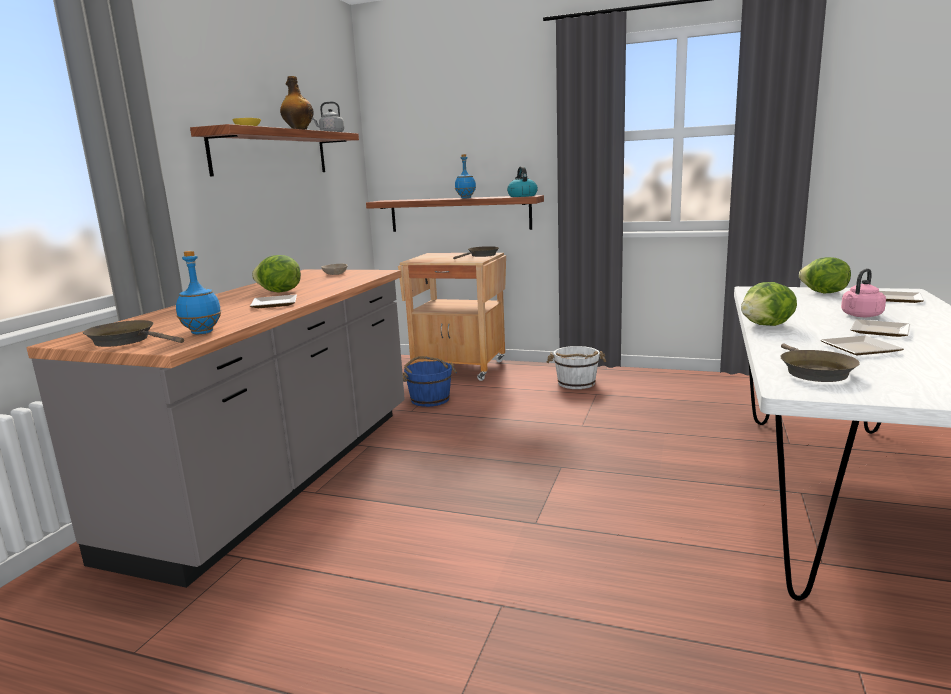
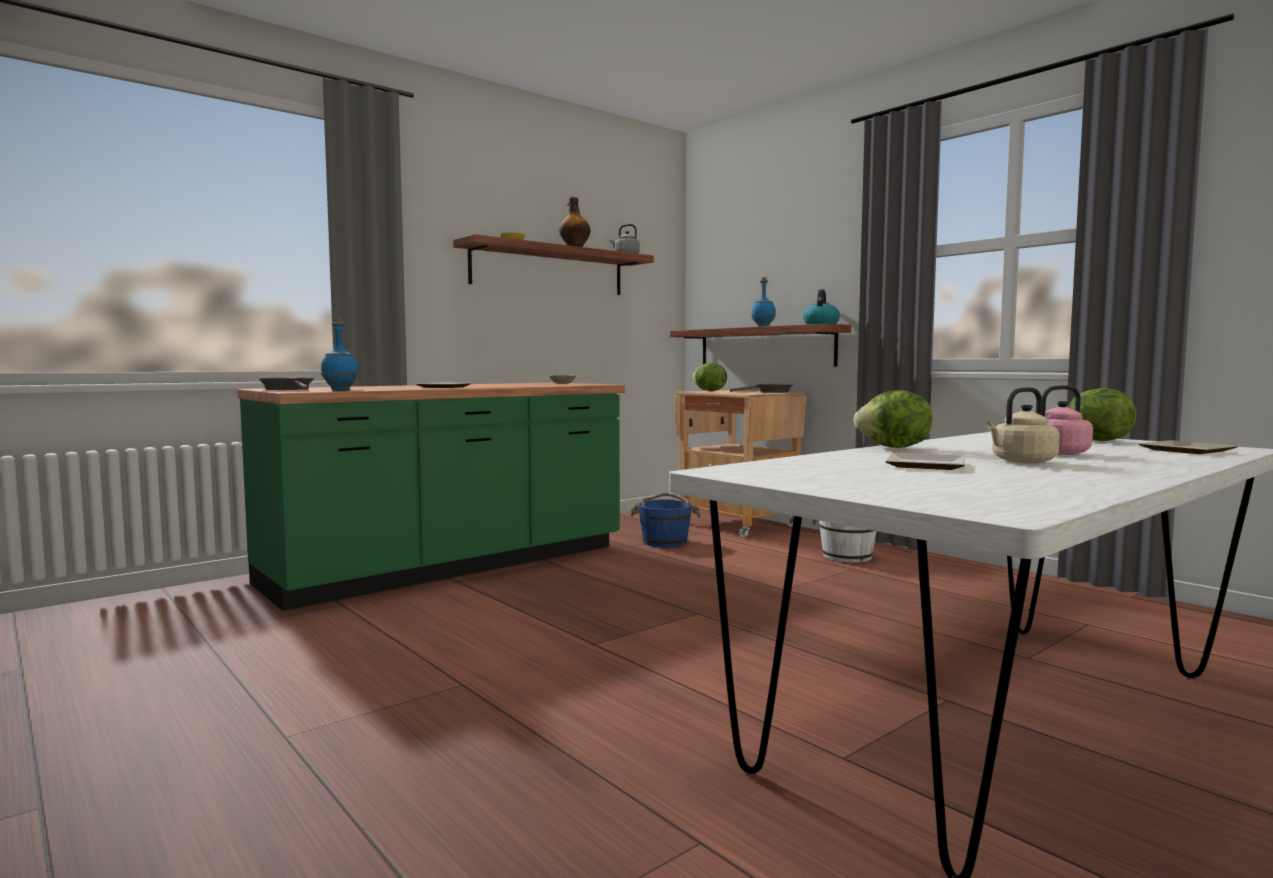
camera: 30 degrees right, 10 degrees down
(279, 292) = (476, 385): lettuce -> lettuce (709, 391)
(282, 476) = (451, 566): grey counter -> green counter
(813, 371) = (793, 468): brown frying pan -> none
(881, 332) = (1021, 462): plate -> beige kettle

